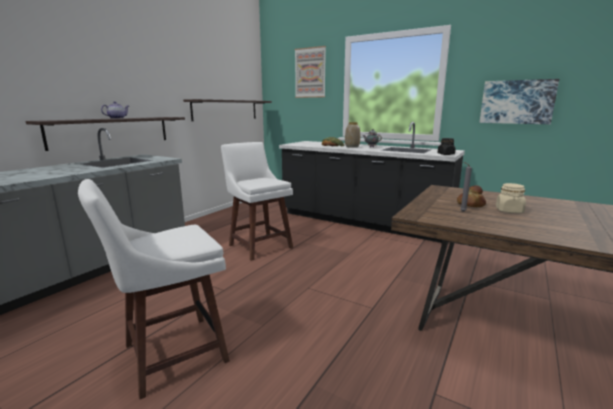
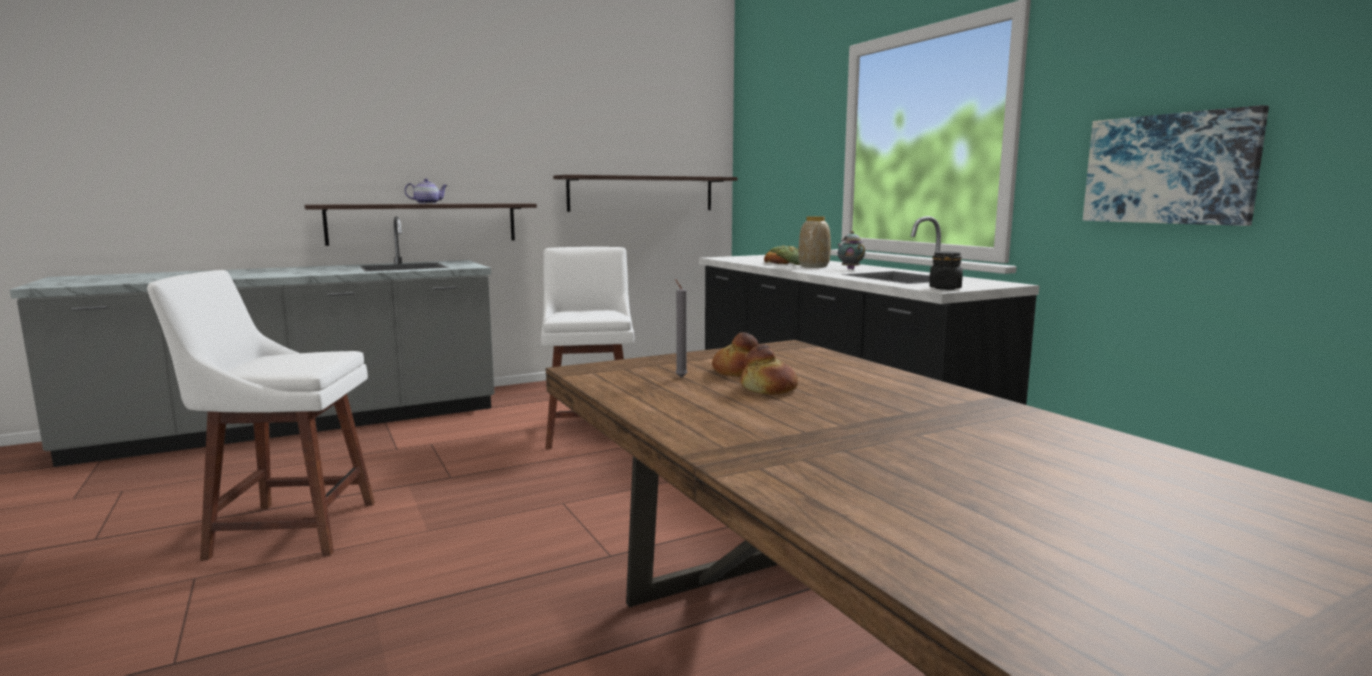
camera: 30 degrees right, 5 degrees down
(310, 73) = (797, 121): picture -> none
(509, 211) = (769, 388): beige jar -> bread

